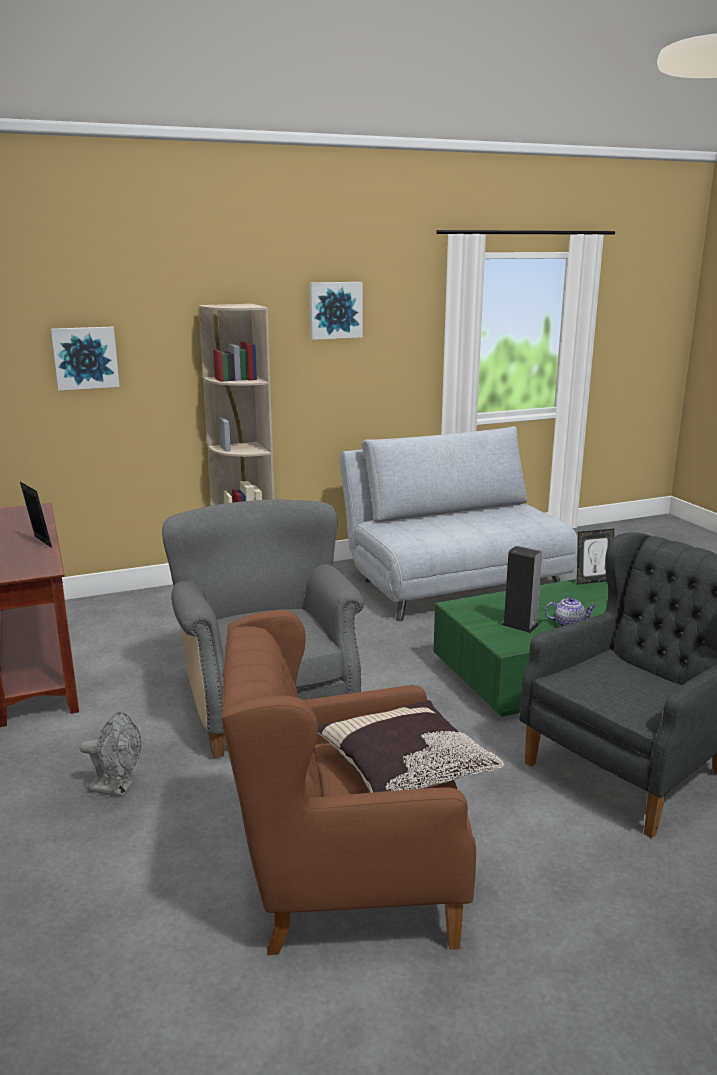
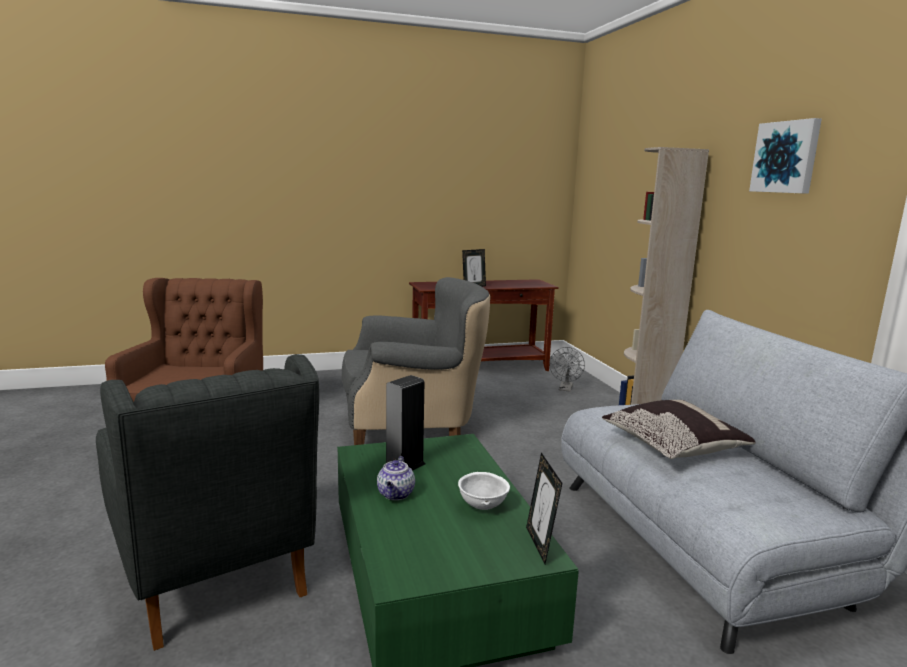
camera: 95 degrees right, 5 degrees down
(85, 357) = (617, 193): picture -> none
(117, 788) = (336, 390): grey fan -> grey fan (565, 389)
(406, 770) = (184, 379): pillow -> pillow (674, 446)
(561, 596) = (483, 506): none -> white bowl

